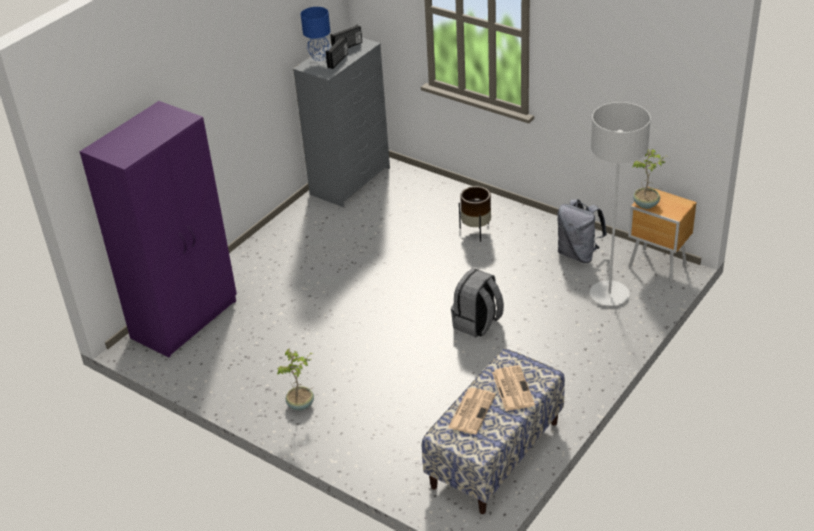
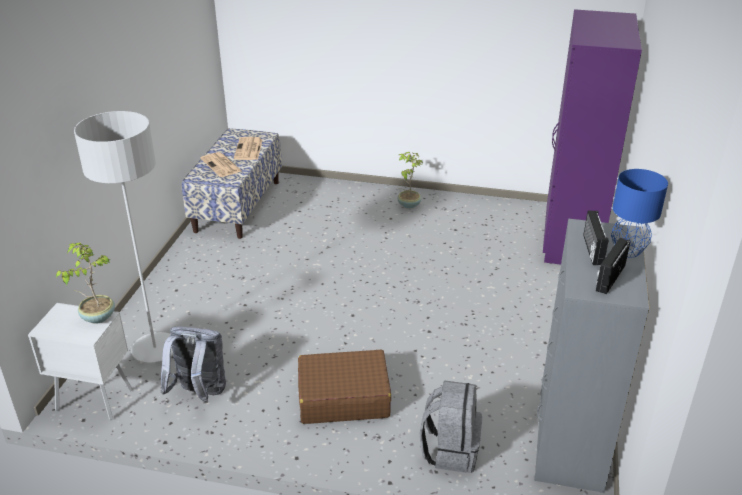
camera: 155 degrees right, 5 degrees down
(476, 231) = (343, 397): brown planter -> brown suitcase
(477, 324) = (292, 290): grey backpack -> grey backpack (450, 450)
(658, 266) = (93, 399): brown nightstand -> white nightstand

